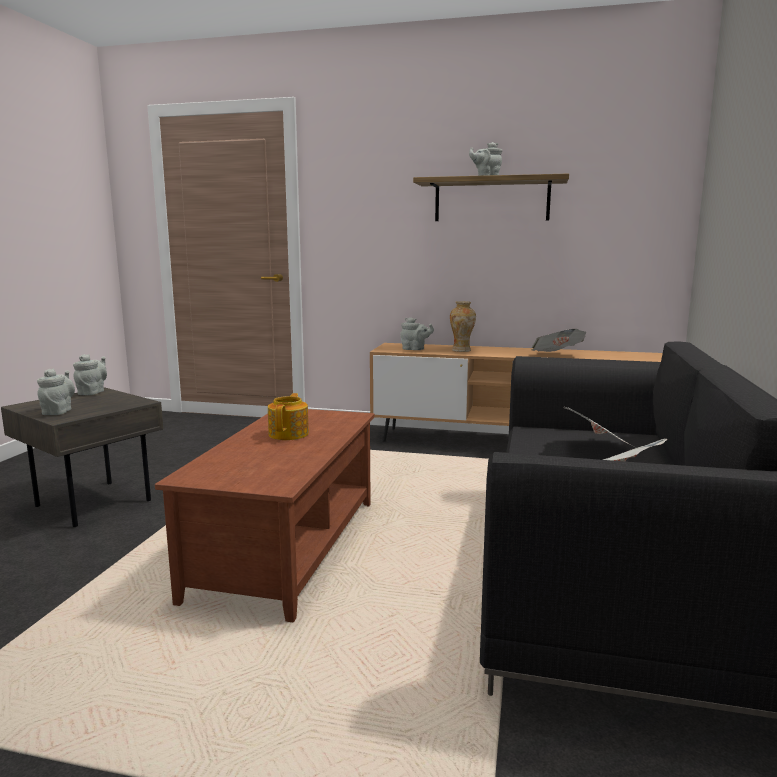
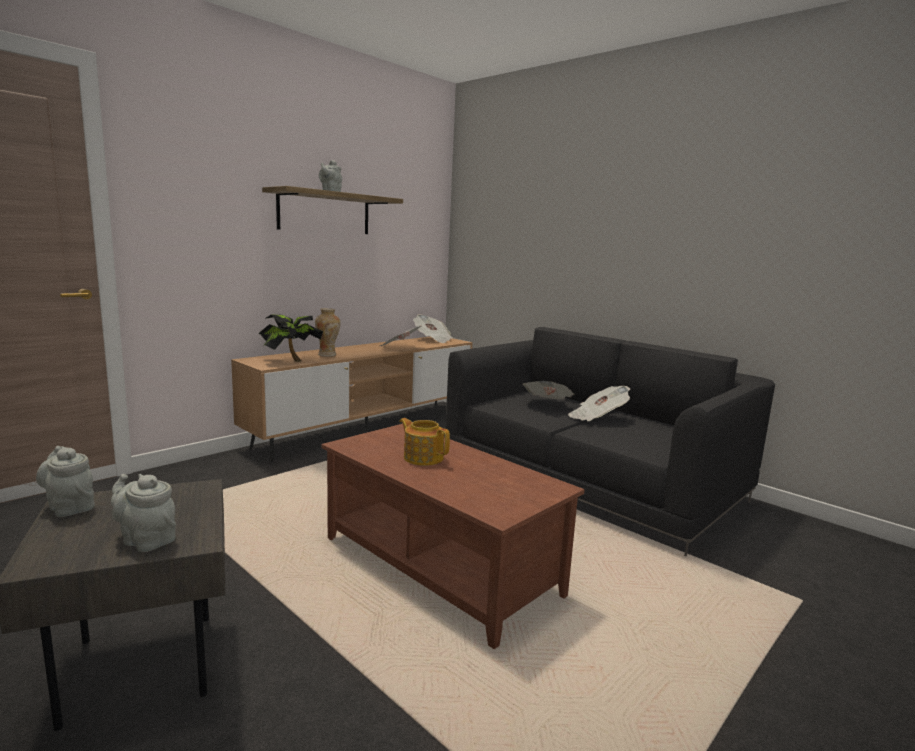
camera: 60 degrees left, 0 degrees up
(415, 349) = (290, 361): grey teapot -> potted plant
(634, 355) = (432, 339): none -> newspaper

